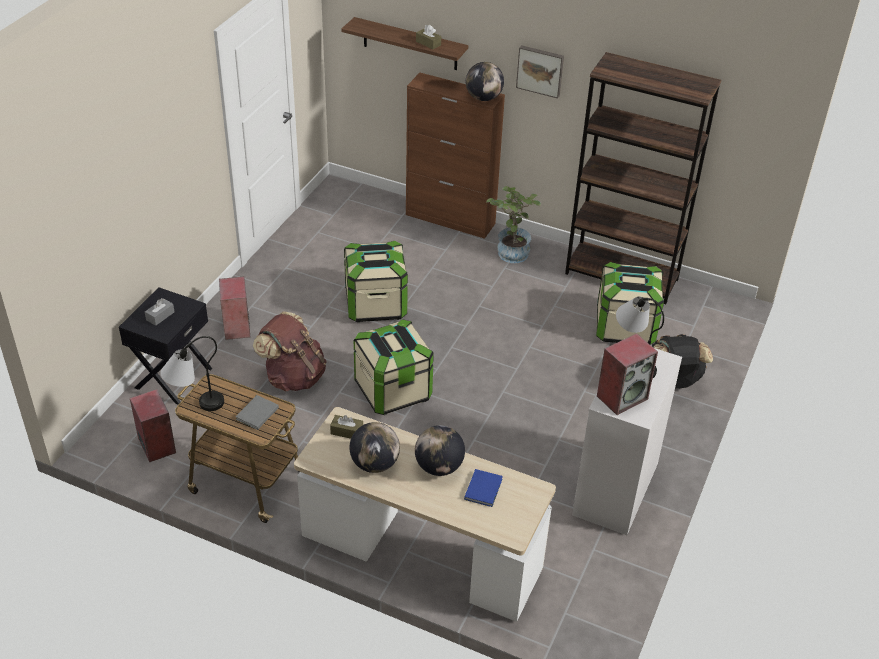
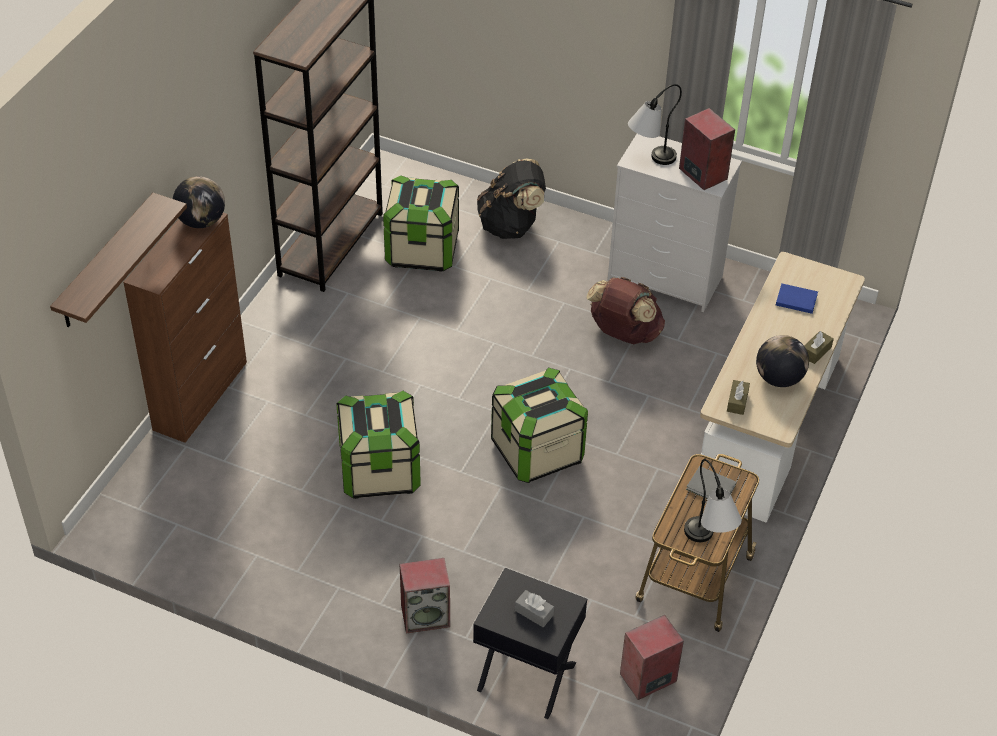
camera: 90 degrees left, 5 degrees up
(293, 376) = (518, 548): brown backpack -> brown backpack (624, 333)
(428, 43) = (144, 229): brown tissue box -> brown tissue box (816, 352)
(439, 467) = (773, 331): globe -> none
(511, 250) = (274, 338): potted plant -> none
(540, 70) = (210, 138): picture -> none

